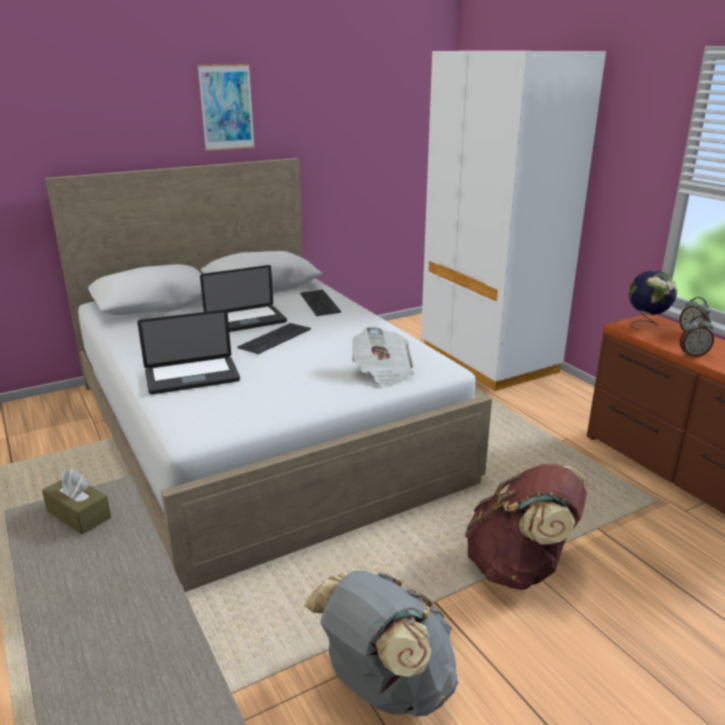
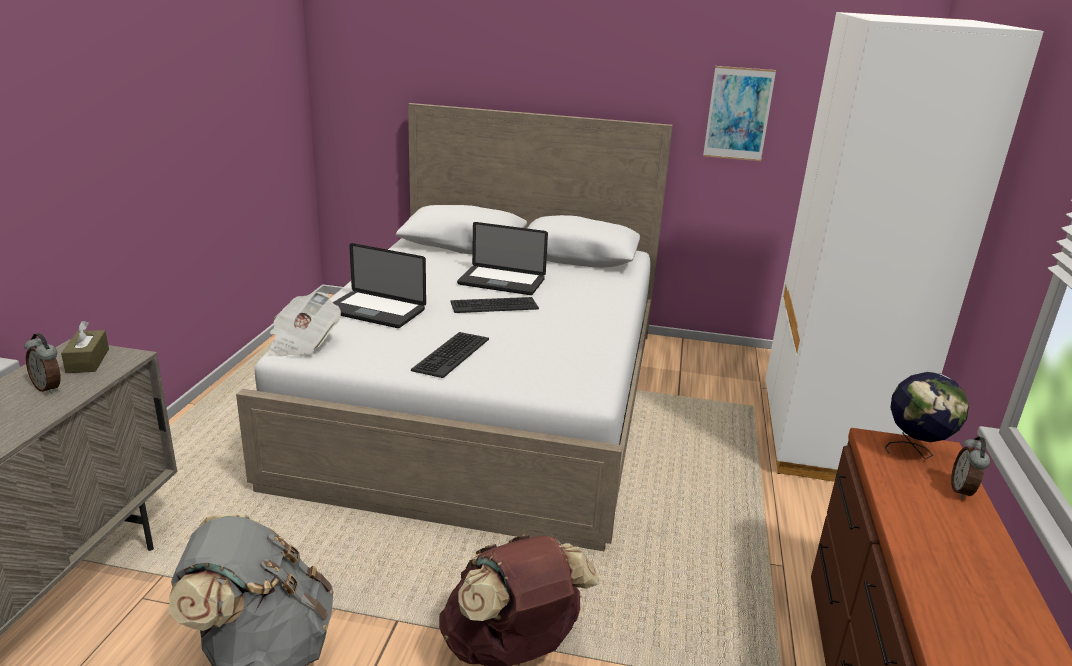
camera: 40 degrees right, 0 degrees up
(226, 107) = (600, 57): picture -> picture (738, 114)
(319, 303) = (596, 289): keyboard -> keyboard (450, 355)
(382, 372) = (522, 372): newspaper -> newspaper (303, 343)
(692, 354) = (898, 512): alarm clock -> alarm clock (49, 388)

